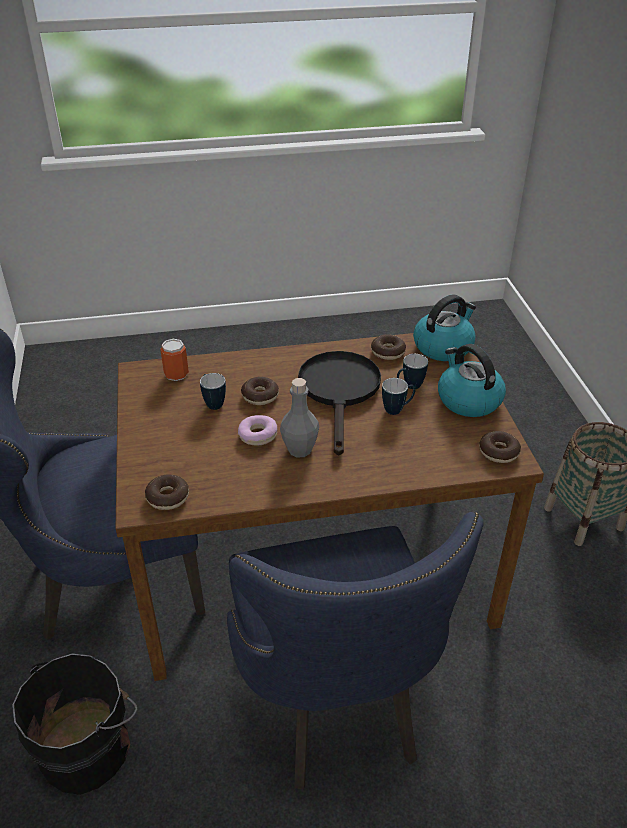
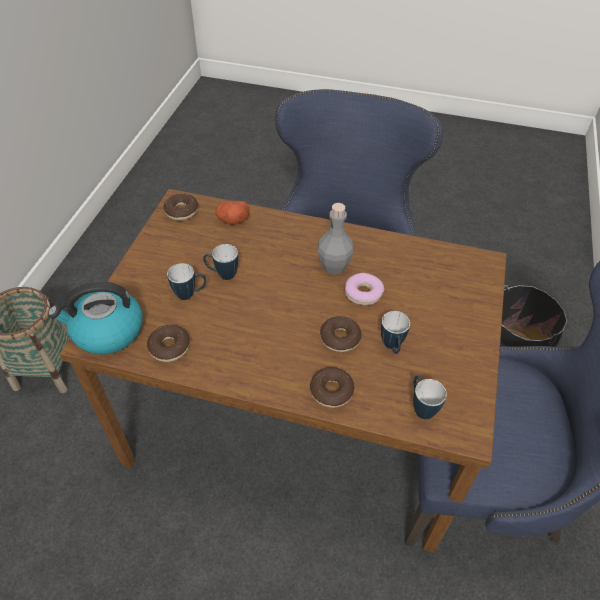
camera: 155 degrees left, 10 degrees up
(167, 497) = (460, 263): donut -> donut (331, 391)
(176, 374) = (421, 407): can -> mug
(340, 392) = (259, 313): black frying pan -> none
(438, 461) = (232, 220): none -> potato
(468, 400) = (154, 261): kettle -> none

